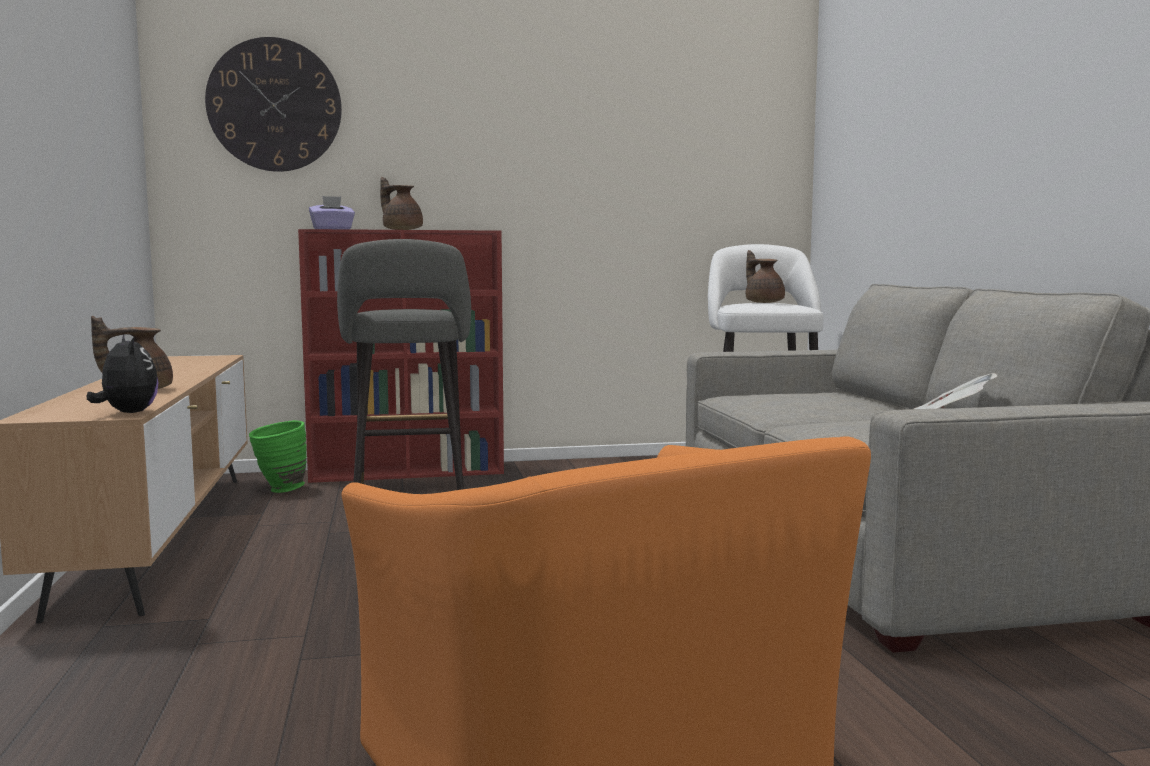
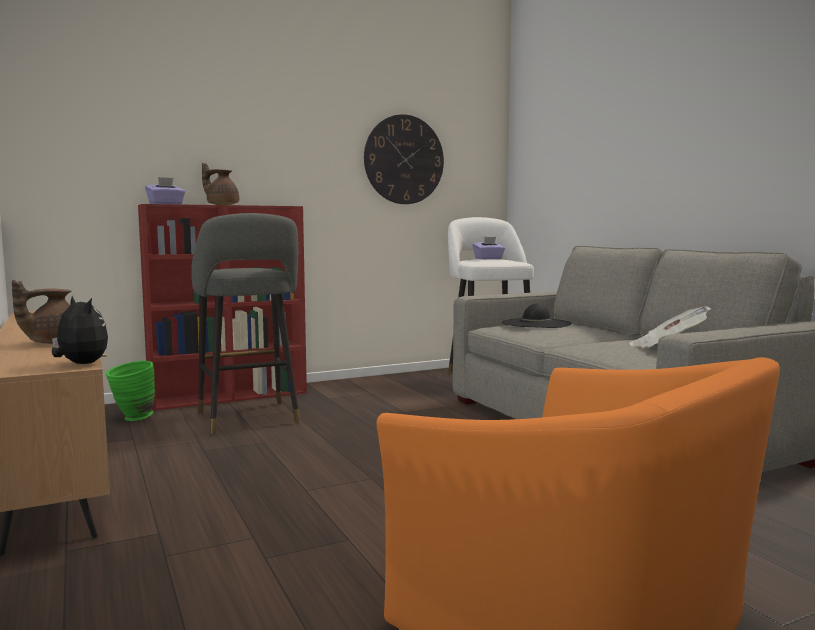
camera: 15 degrees left, 0 degrees up
(274, 105) = (111, 101): wall clock -> wall clock (404, 160)
(763, 302) = (488, 259): brown teapot -> purple tissue box
(791, 393) = (536, 323): none -> black hat

